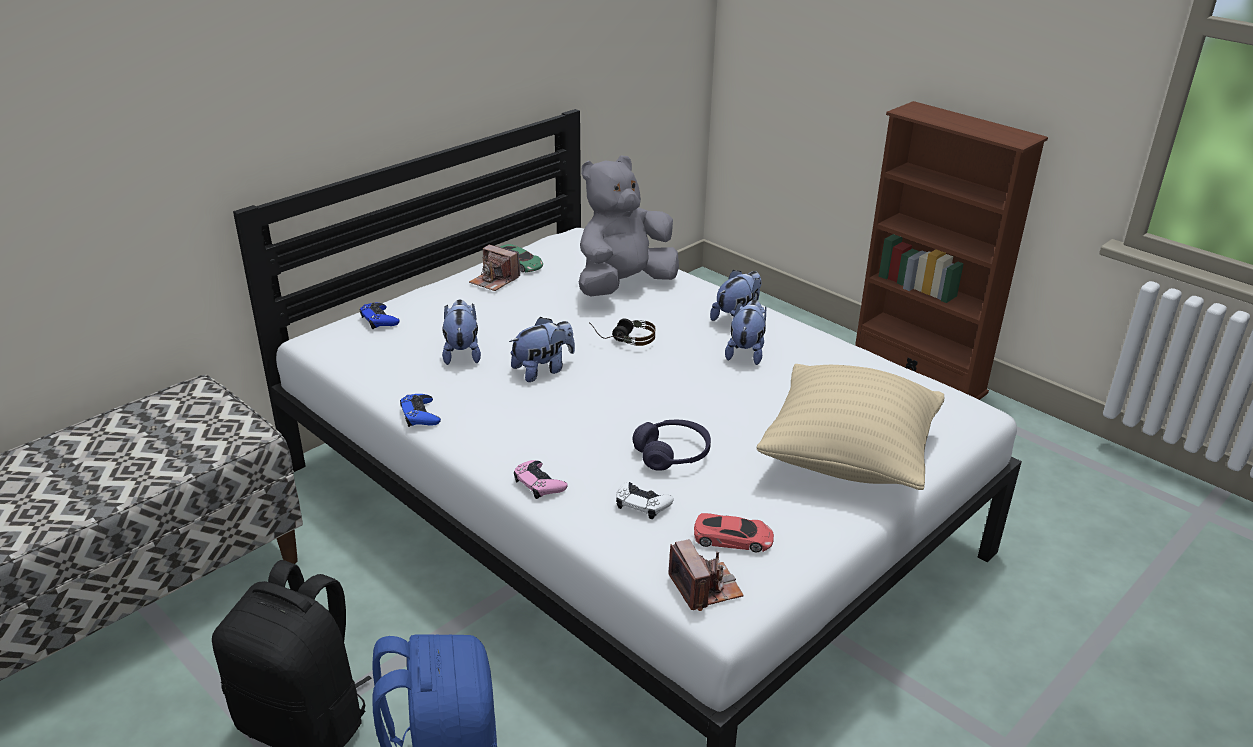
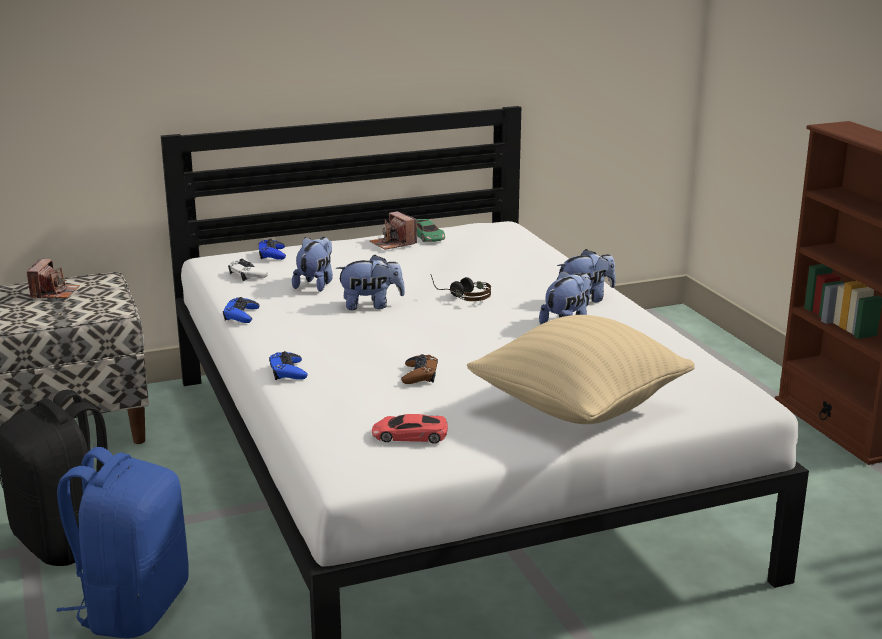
camera: 25 degrees right, 10 degrees down
(539, 484) = (288, 372): pink game controller -> blue game controller
(623, 285) = (503, 262): grey plush toy -> none
(642, 504) = (357, 399): white game controller -> white game controller (247, 274)
(672, 454) = (419, 375): purple headphones -> brown game controller
(705, 587) = (350, 458): camera -> camera (54, 293)
(733, 538) = (410, 435): red toy car -> red toy car turned 150 degrees clockwise

